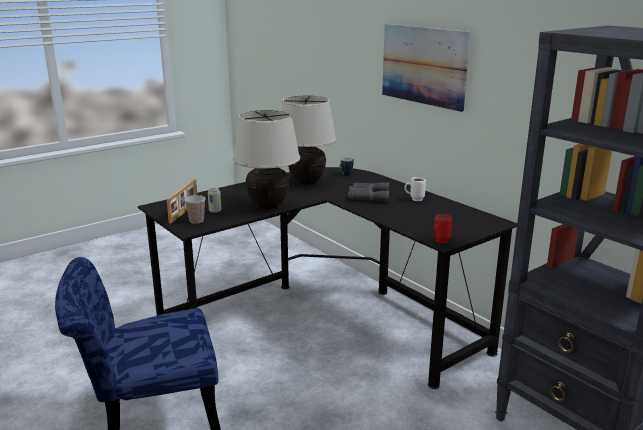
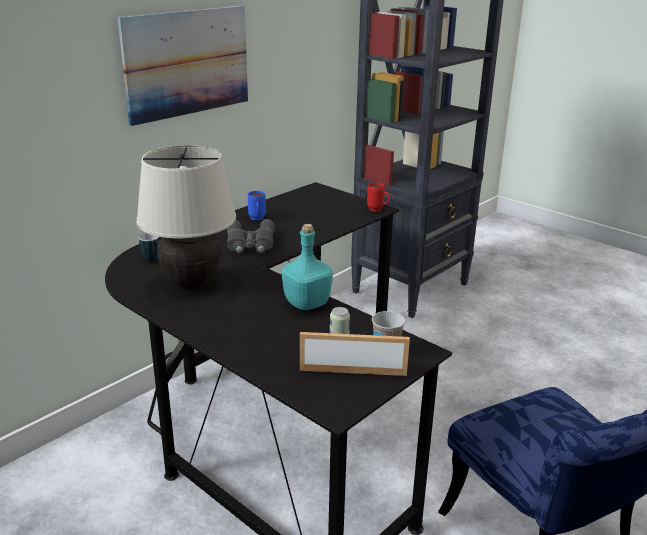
camera: 100 degrees left, 5 degrees up
(267, 206) = (306, 303): beige table lamp -> turquoise bottle
(414, 199) = (257, 219): white mug -> blue mug

